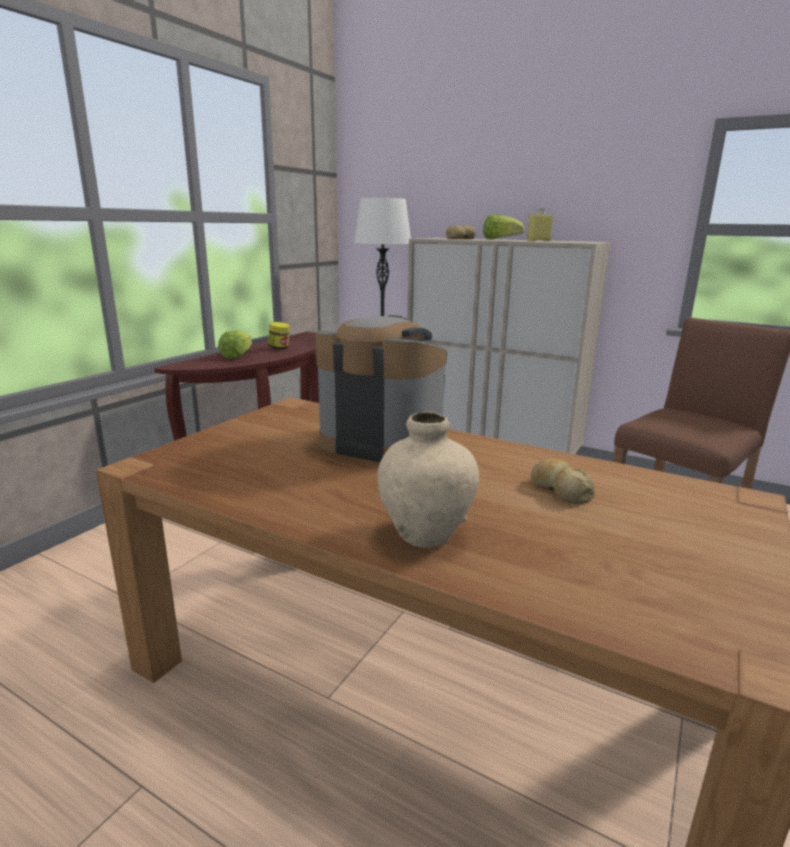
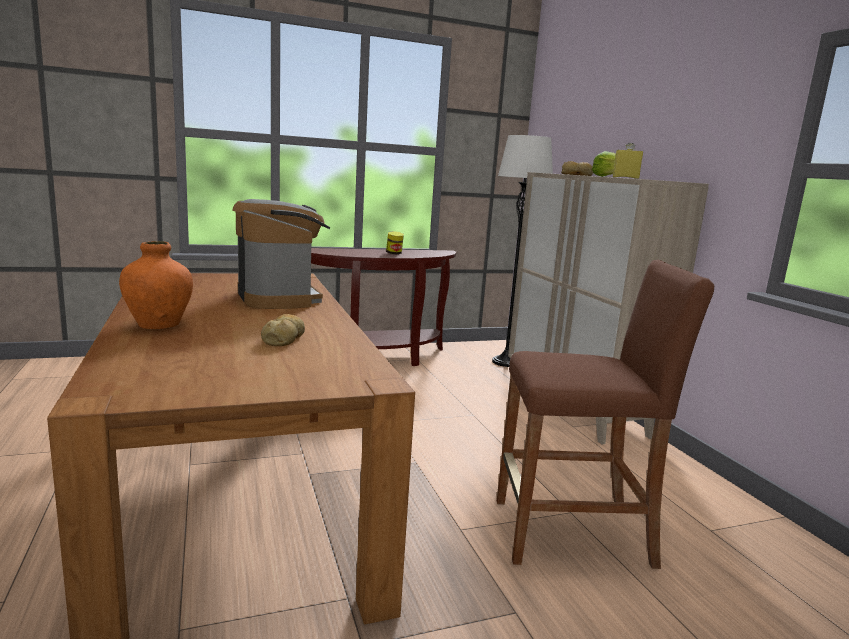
camera: 40 degrees right, 5 degrees down
(237, 356) = (353, 251): lettuce -> none
(425, 534) = (159, 325): beige vase -> orange vase

